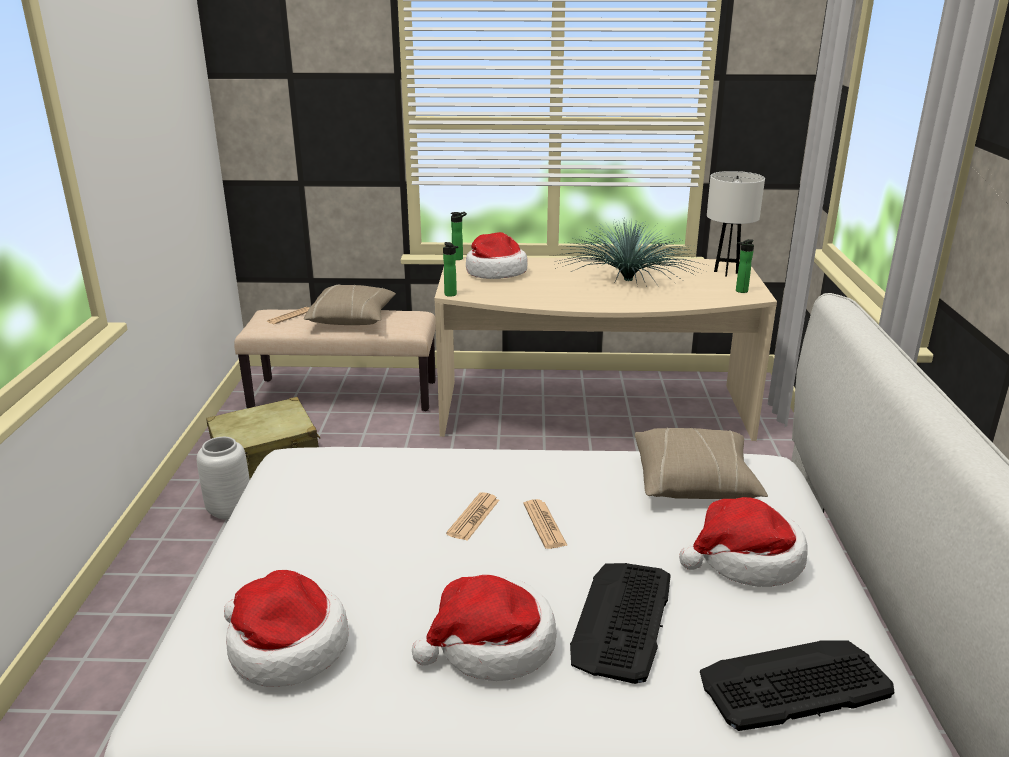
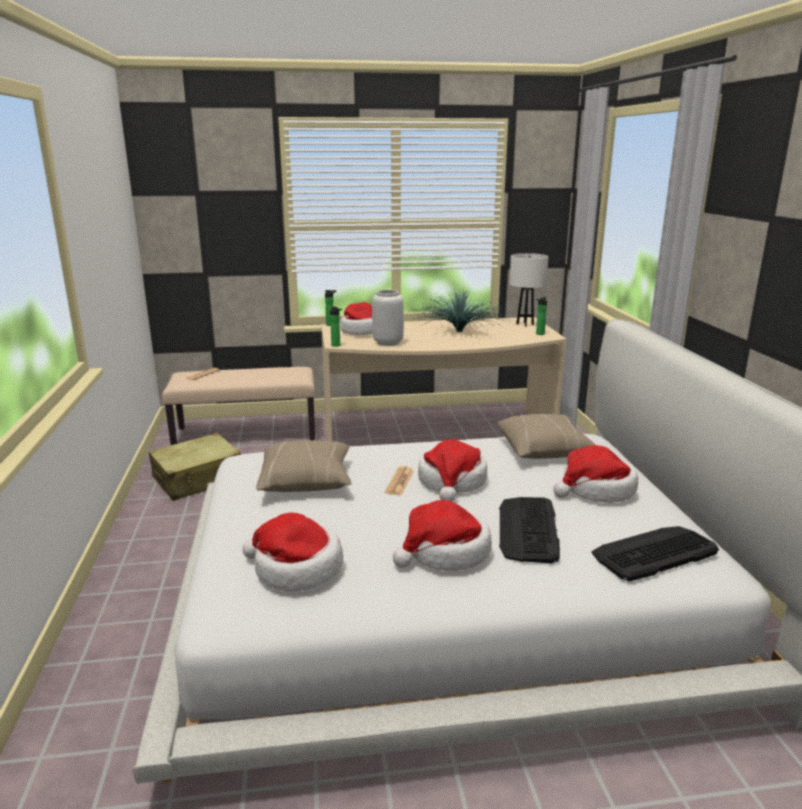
camera: 10 degrees left, 5 degrees down
(229, 511) = (181, 516): grey vase -> grey vase (388, 343)
(352, 319) = (252, 373): beige pillow -> beige pillow (306, 481)
(544, 525) = (452, 482): newspaper -> hat

